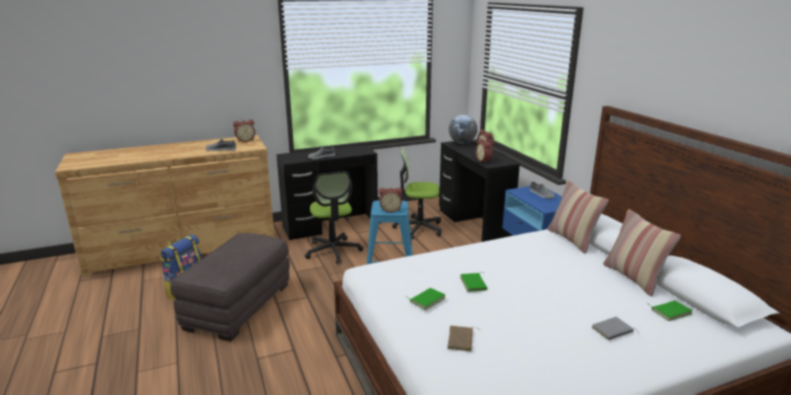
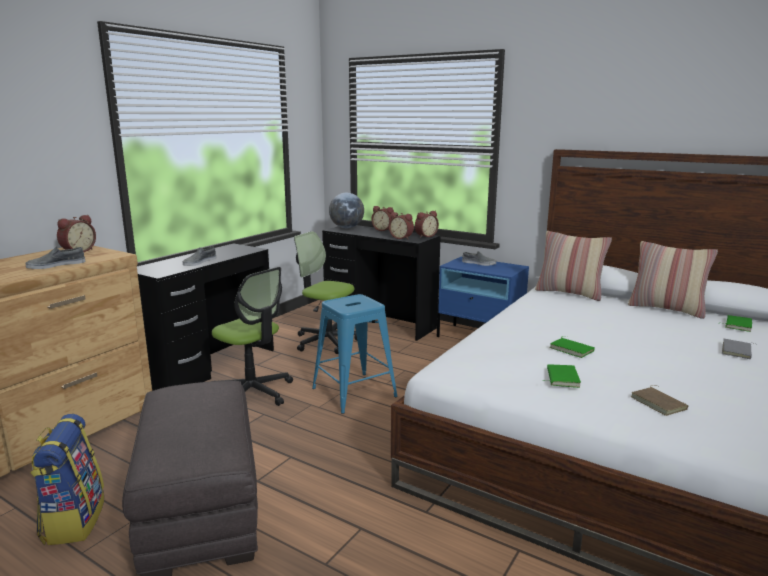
camera: 35 degrees left, 5 degrees down
(390, 210) = (360, 305): alarm clock -> alarm clock (425, 236)
(418, 228) = (326, 341): office chair -> office chair turned 60 degrees clockwise

